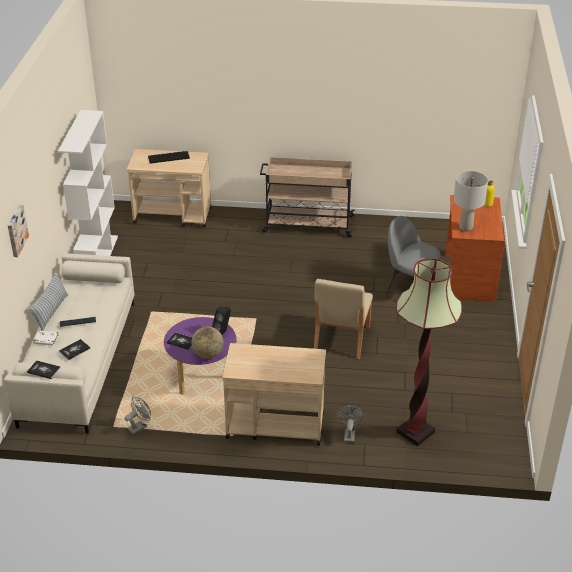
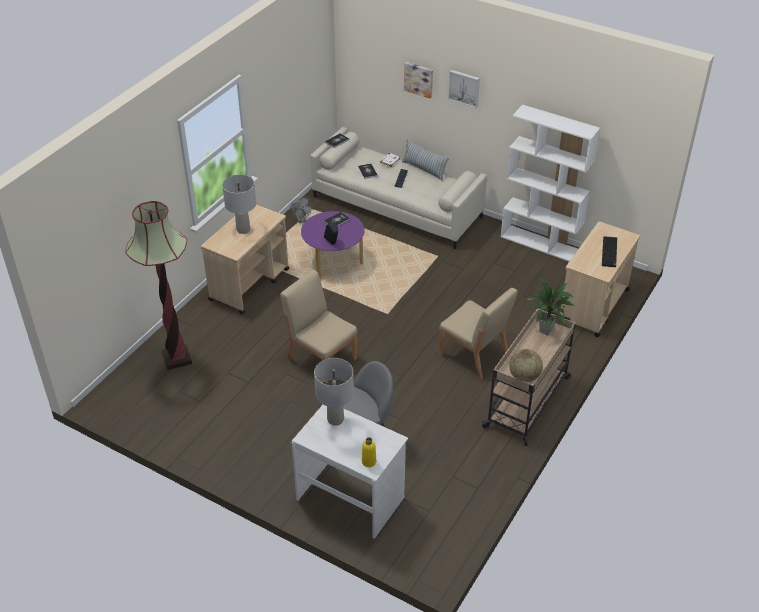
camera: 115 degrees right, 5 degrees up
(33, 191) = (464, 87): none -> picture
(208, 354) = (311, 229): globe -> globe (524, 377)
(274, 363) = (243, 230): none -> grey table lamp
(275, 259) = (474, 355): none -> beige chair
(281, 173) = (546, 331): none -> potted plant
(349, 434) = (207, 320): grey fan -> none
(468, 277) = (351, 497): brown desk -> white desk

